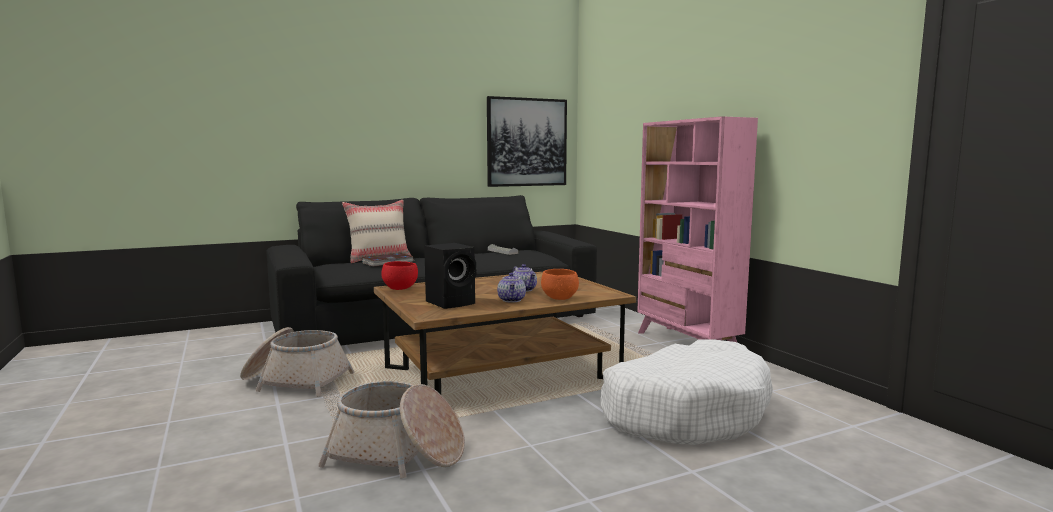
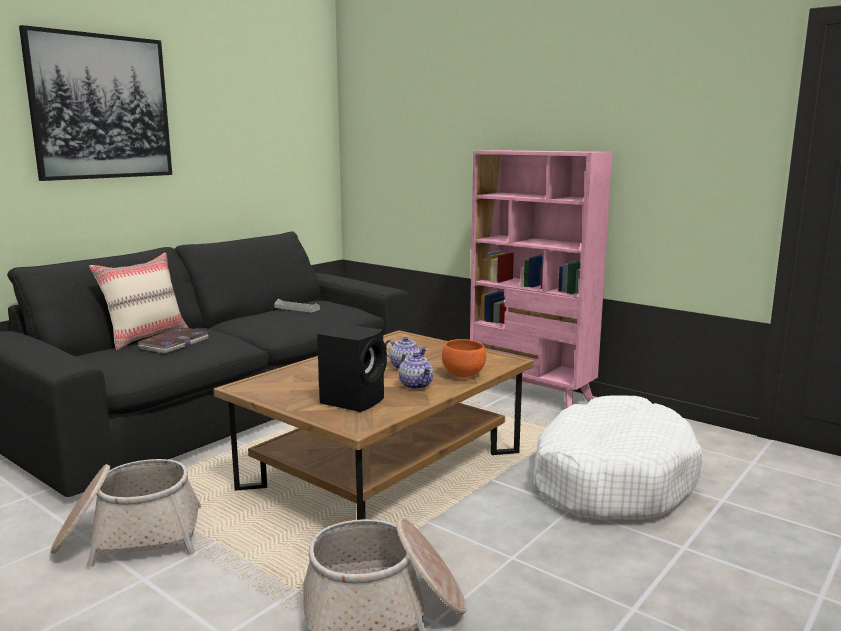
camera: 25 degrees left, 5 degrees up
(400, 288) = (256, 387): red bowl -> none
(527, 142) = (288, 163): picture -> picture (101, 107)

